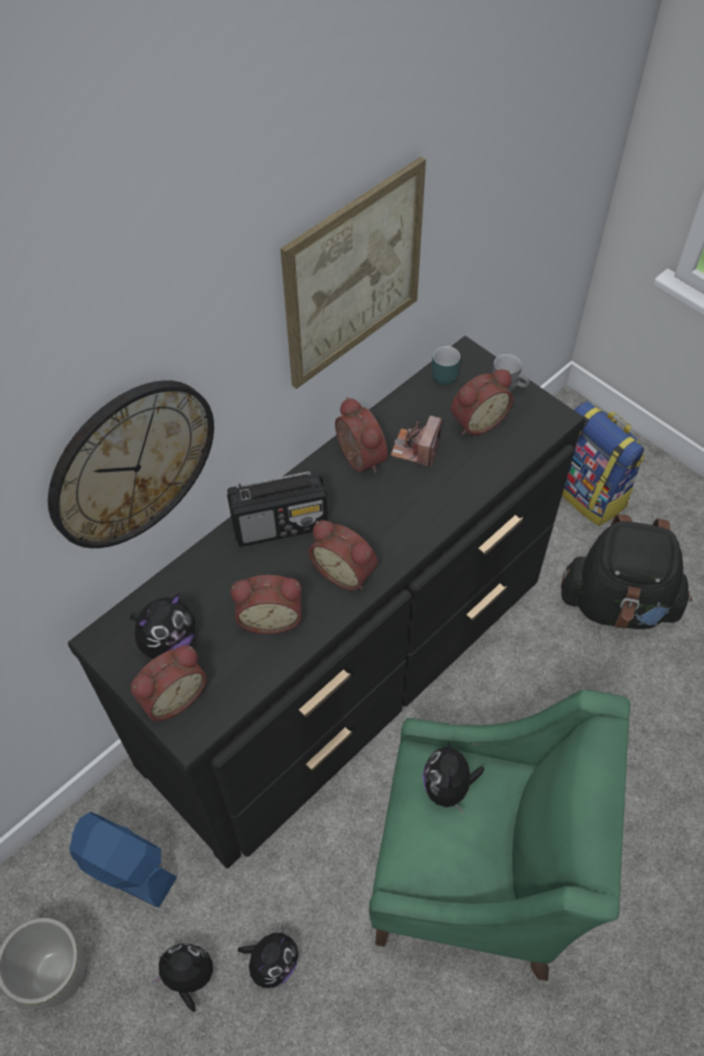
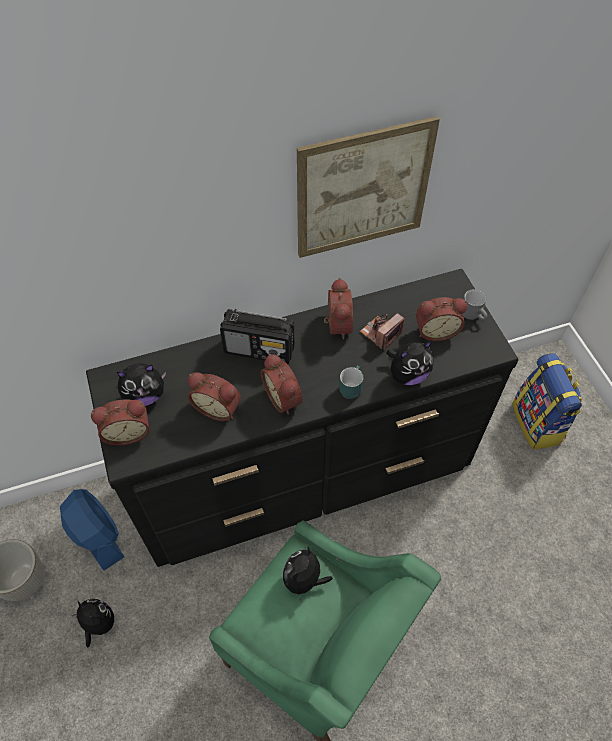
camera: 25 degrees right, 0 degrees up
(131, 463) = (152, 264): wall clock -> none
(272, 963) = (153, 641): plush toy -> plush toy (407, 375)
(442, 373) = (429, 288): turquoise mug -> turquoise mug (350, 387)
(618, 604) = (517, 510): black backpack -> none

